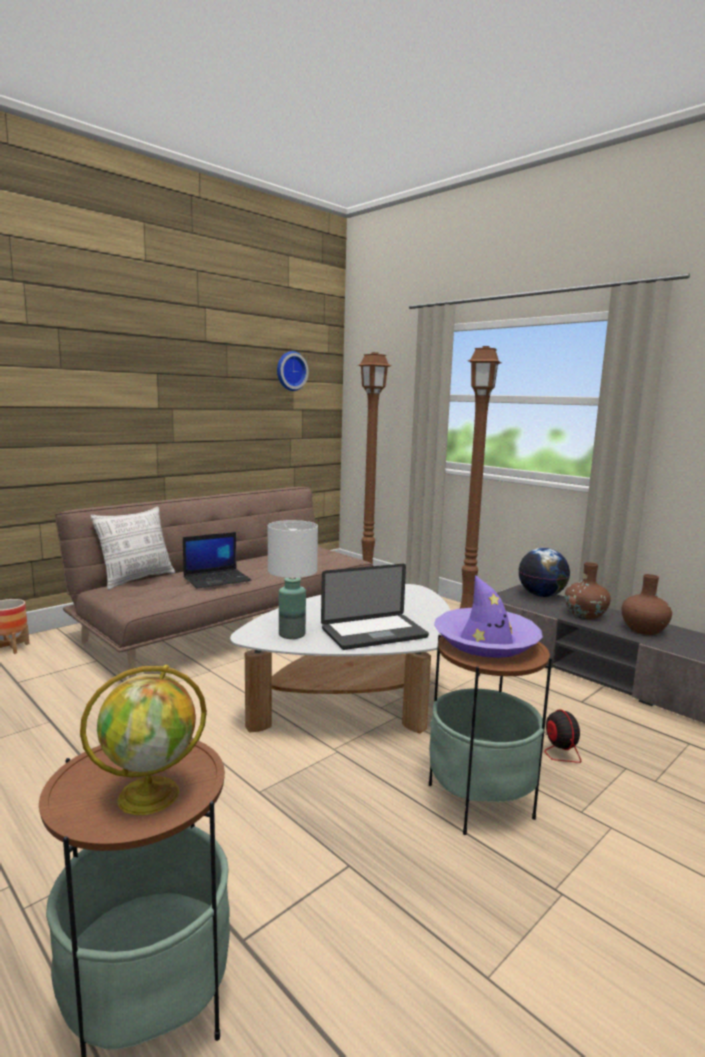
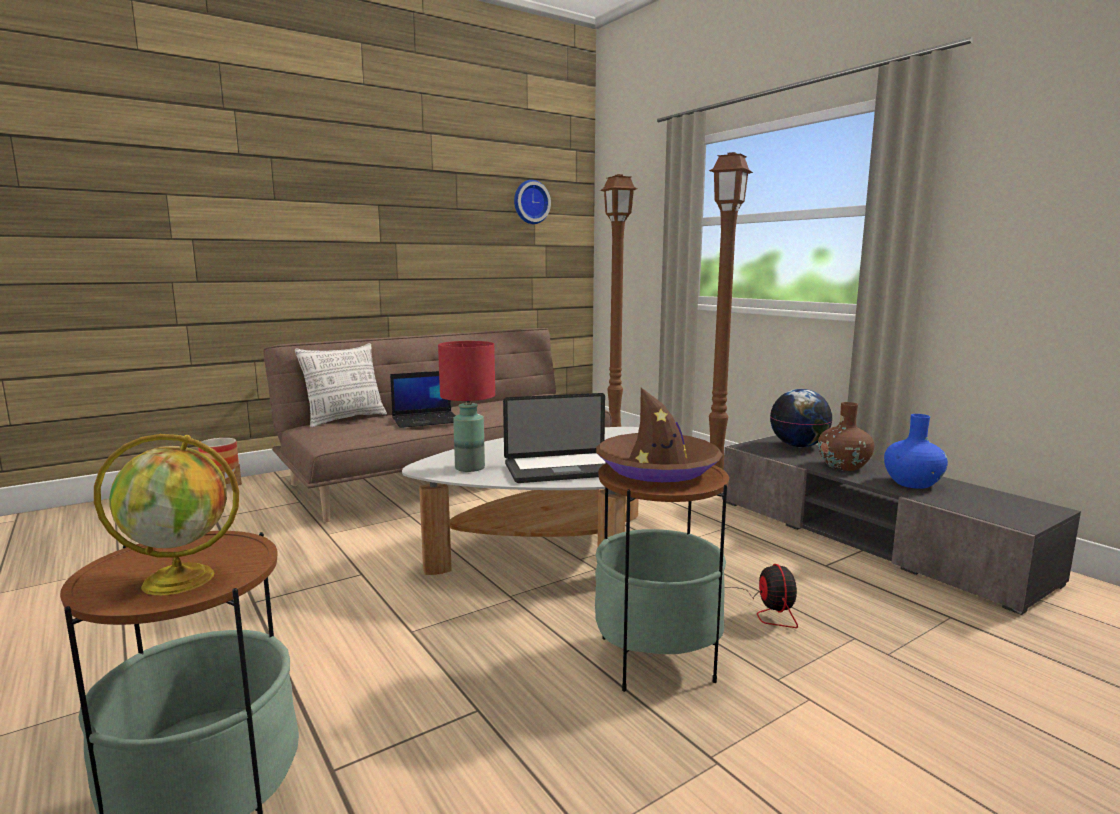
camera: 10 degrees right, 0 degrees up
(292, 634) = (470, 467): white table lamp -> red table lamp
(486, 641) = (657, 468): purple hat -> brown hat
(643, 630) = (912, 483): brown vase -> blue vase

